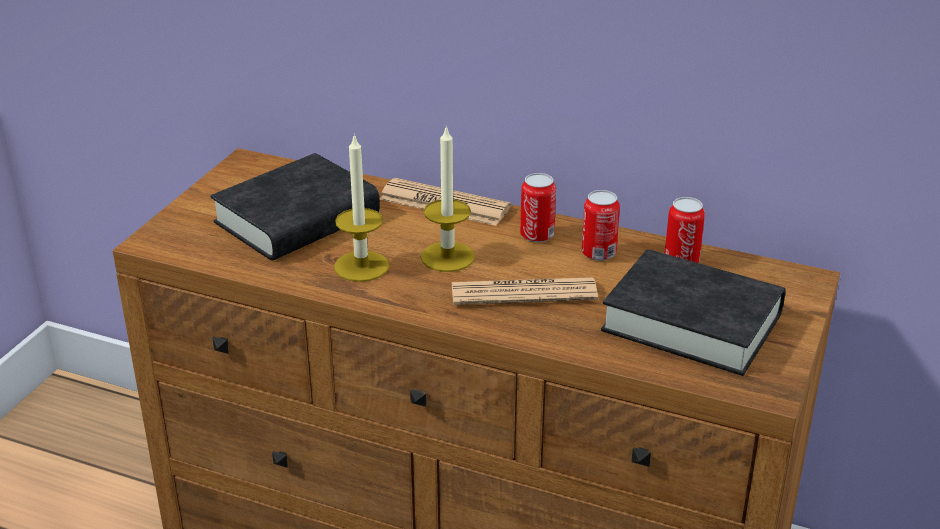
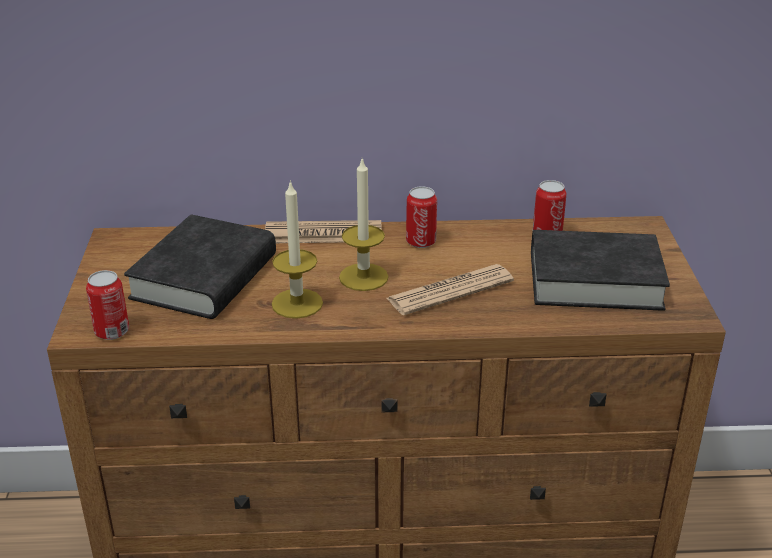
camera: 25 degrees left, 0 degrees up
(598, 253) = (481, 244): can -> can (112, 331)

